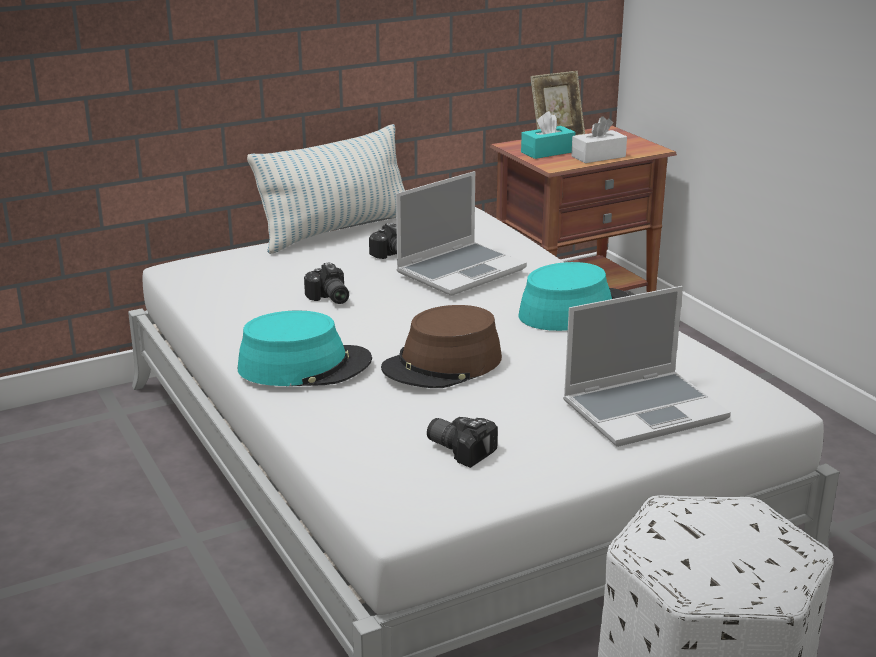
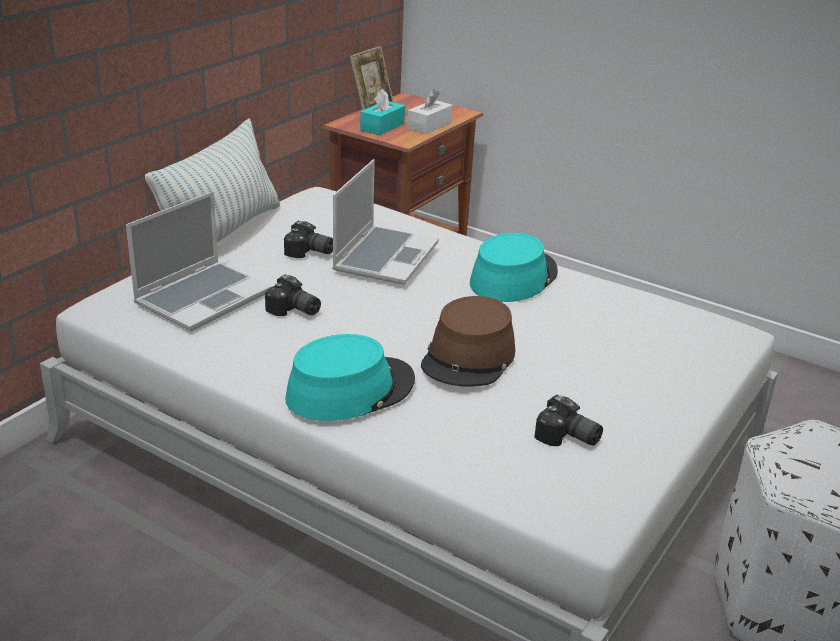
camera: 30 degrees left, 5 degrees up
(461, 448) = (567, 438): camera -> camera turned 150 degrees counterclockwise
(645, 410) = (660, 360): laptop -> laptop (203, 297)

